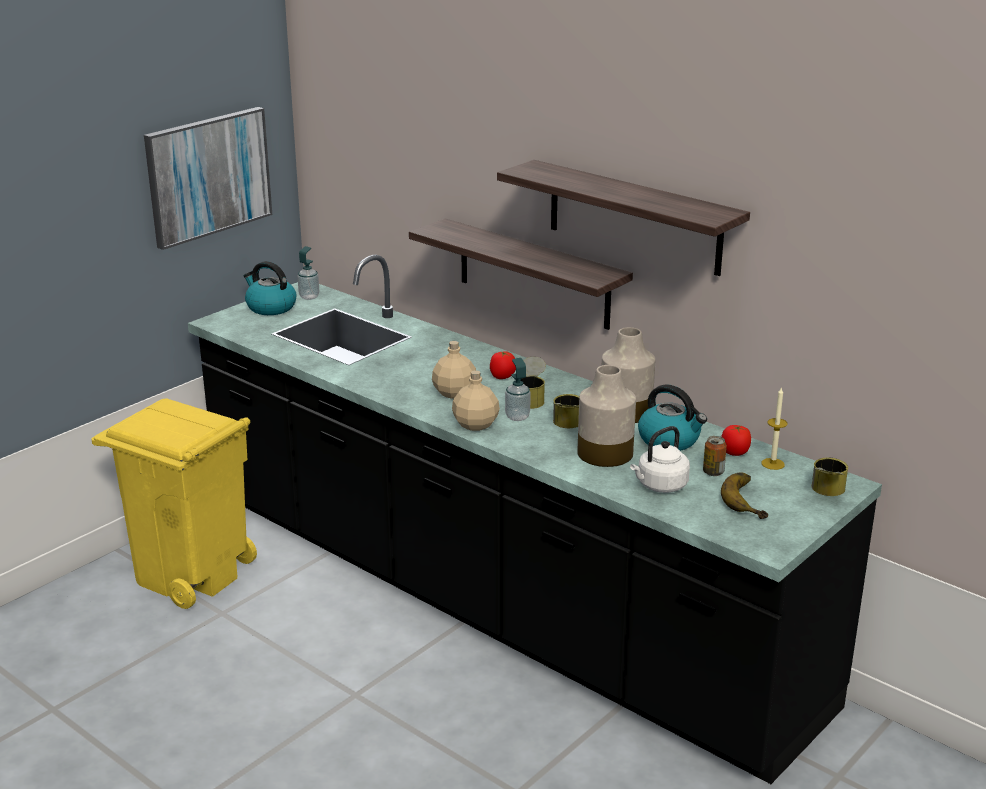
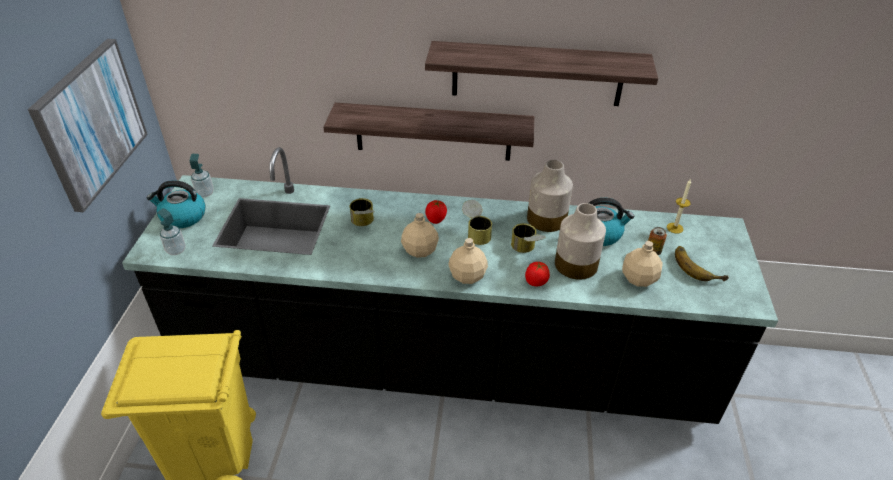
camera: 35 degrees left, 15 degrees up
(517, 417) = (486, 255): soap dispenser -> soap dispenser (176, 250)
(660, 486) = (639, 279): white kettle -> beige bottle
(734, 453) = (645, 228): tomato -> tomato (536, 282)
(826, 493) = (726, 239): can -> can (363, 223)

